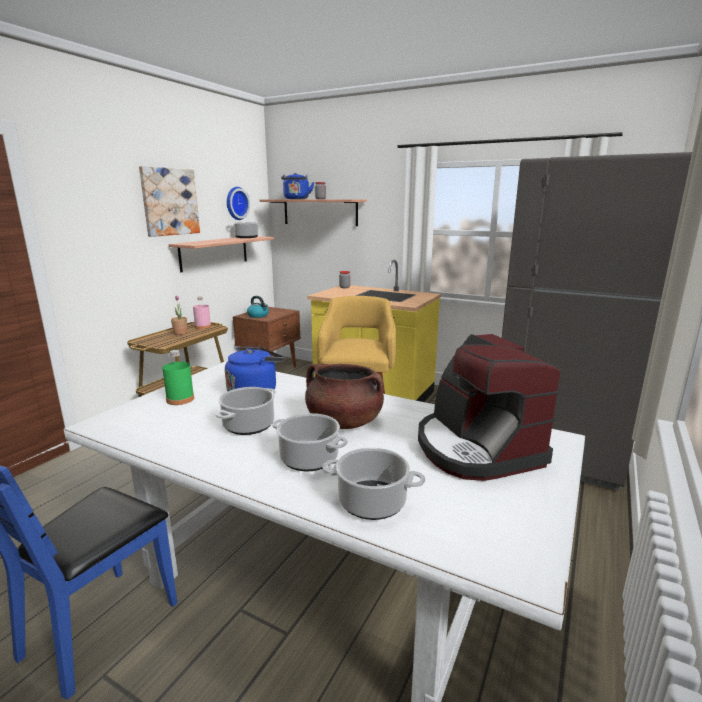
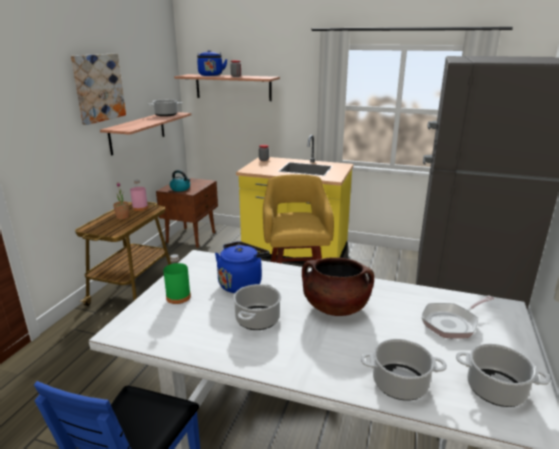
camera: 10 degrees left, 5 degrees up
(235, 203) = (152, 81): wall clock -> none
(310, 459) = (328, 348): cooking pot -> cooking pot (496, 389)
(476, 448) = (452, 323): coffee machine -> frying pan

